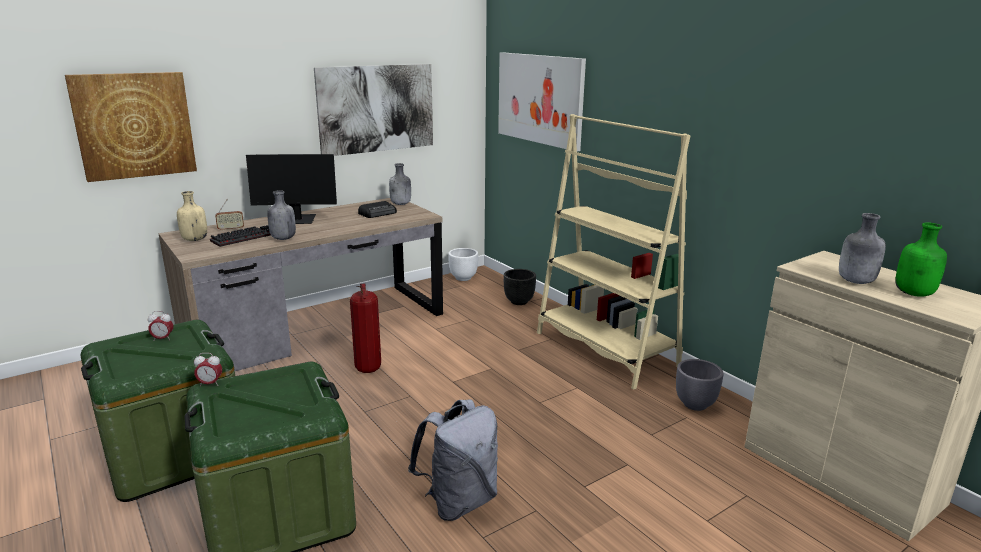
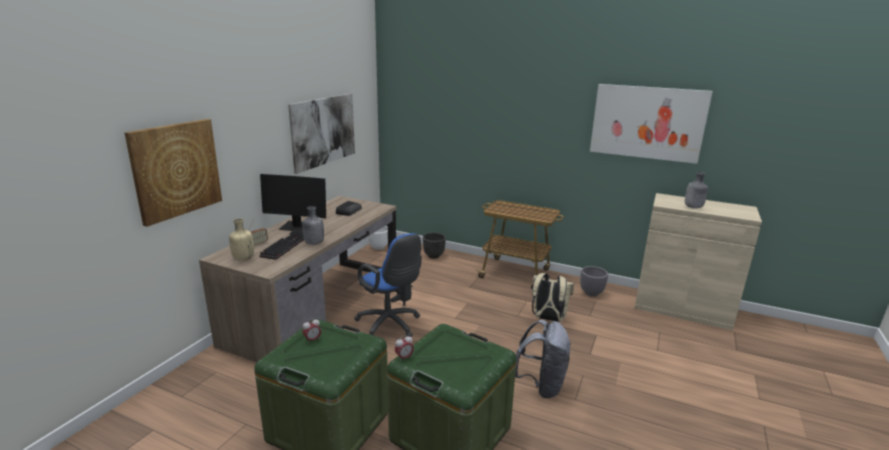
camera: 30 degrees left, 0 degrees up
(296, 220) = (297, 227): monitor -> monitor turned 45 degrees clockwise
(367, 368) = (390, 325): fire extinguisher -> blue office chair
(401, 204) = (352, 201): grey bottle -> none
(540, 99) = (435, 114): picture -> picture (647, 122)
(579, 420) = (548, 319): none -> beige backpack
(605, 349) = (516, 274): beige bookcase -> cart
(914, 294) = (721, 209): green bottle -> none

